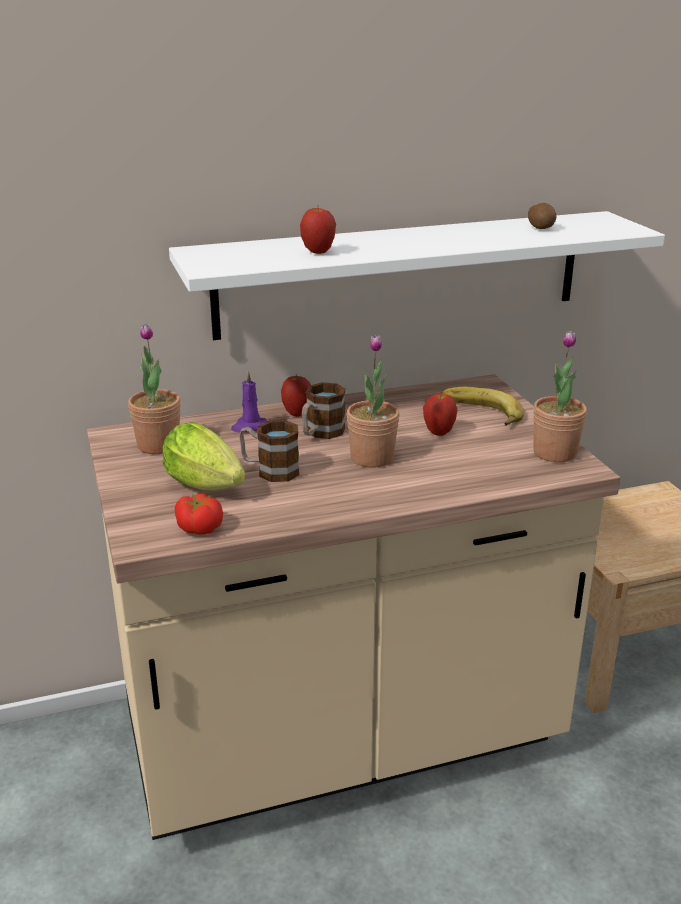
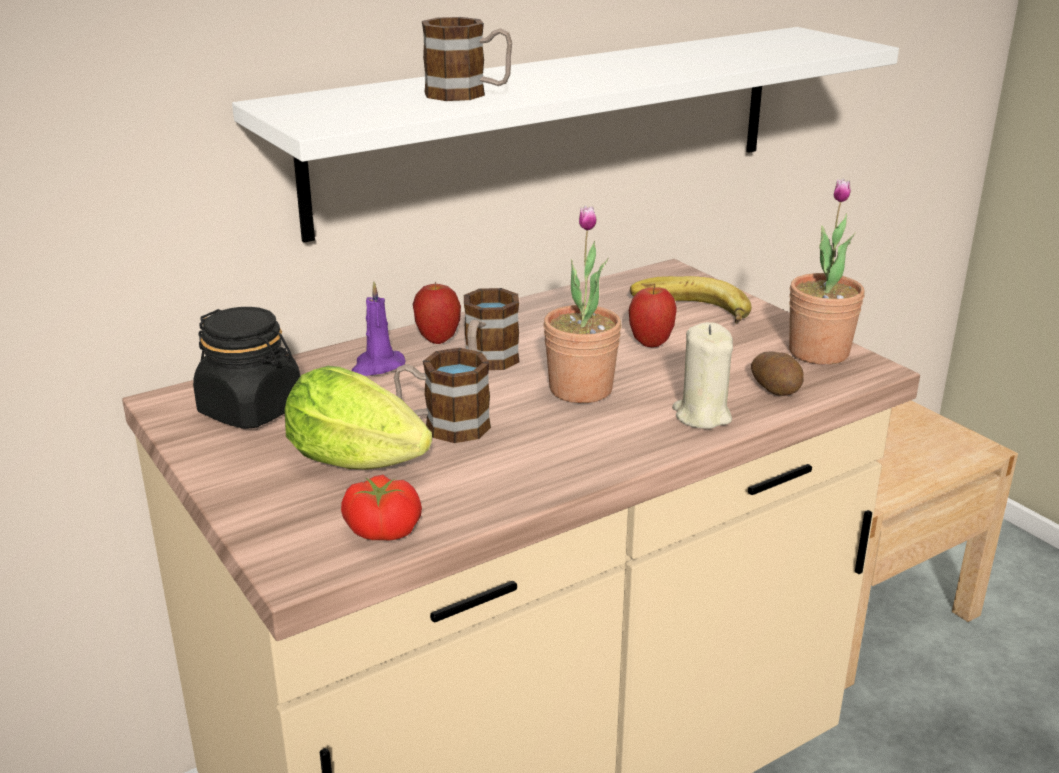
camera: 15 degrees left, 0 degrees up
(158, 445) = (252, 410): potted plant -> black jar
(318, 252) = (468, 94): apple -> mug
(443, 485) = (702, 415): none -> beige candle
(541, 227) = (739, 48): potato -> potato (777, 389)

